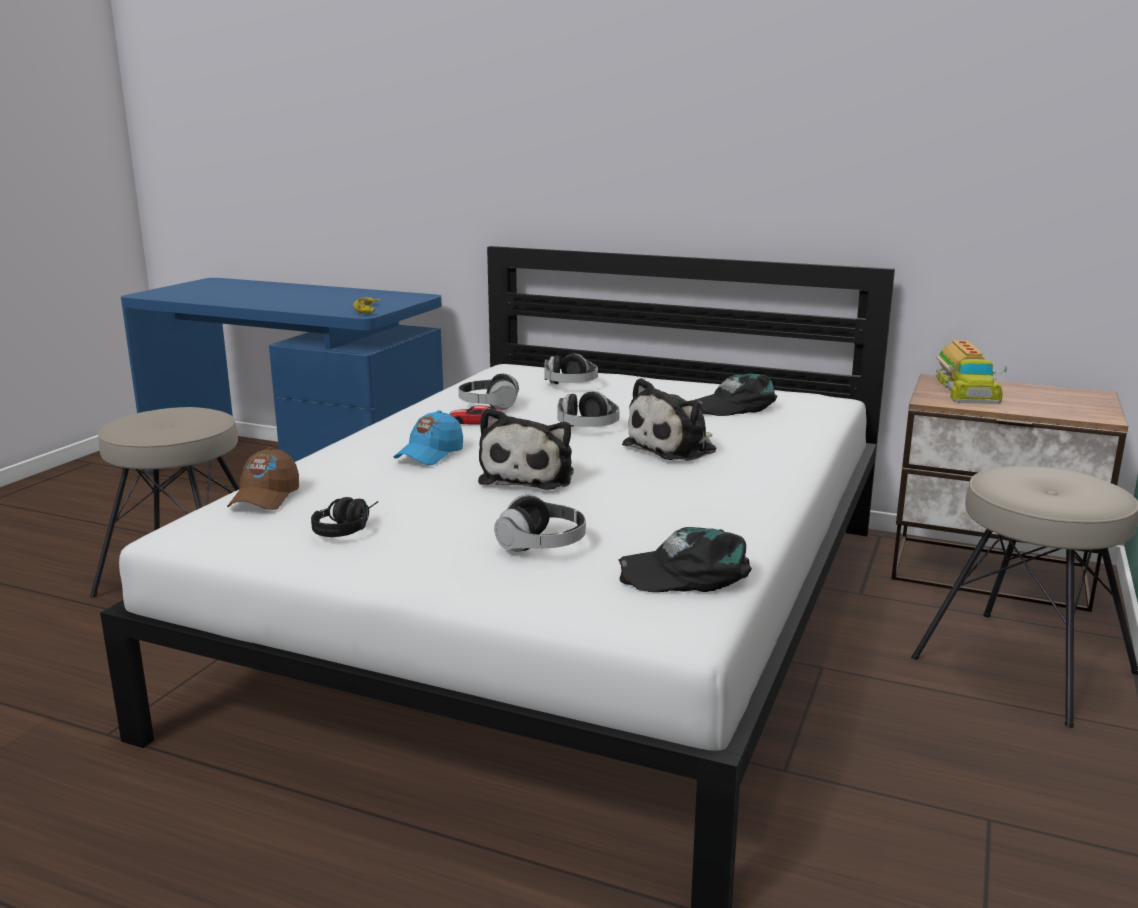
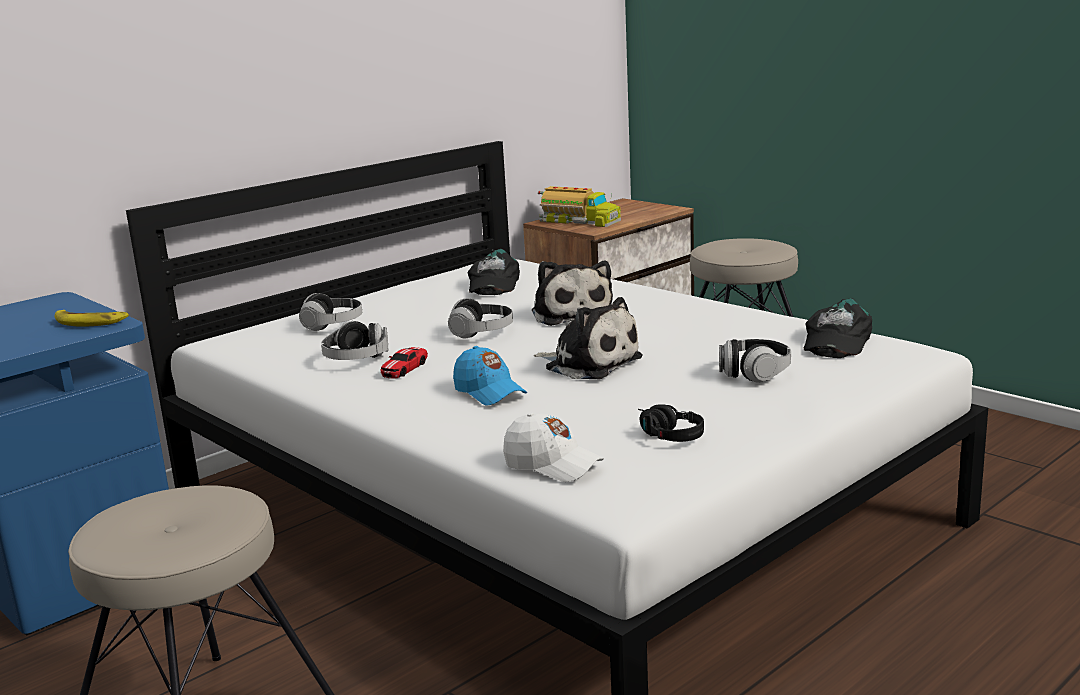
camera: 65 degrees left, 0 degrees up
(265, 498) = (552, 465): brown cap -> white cap

